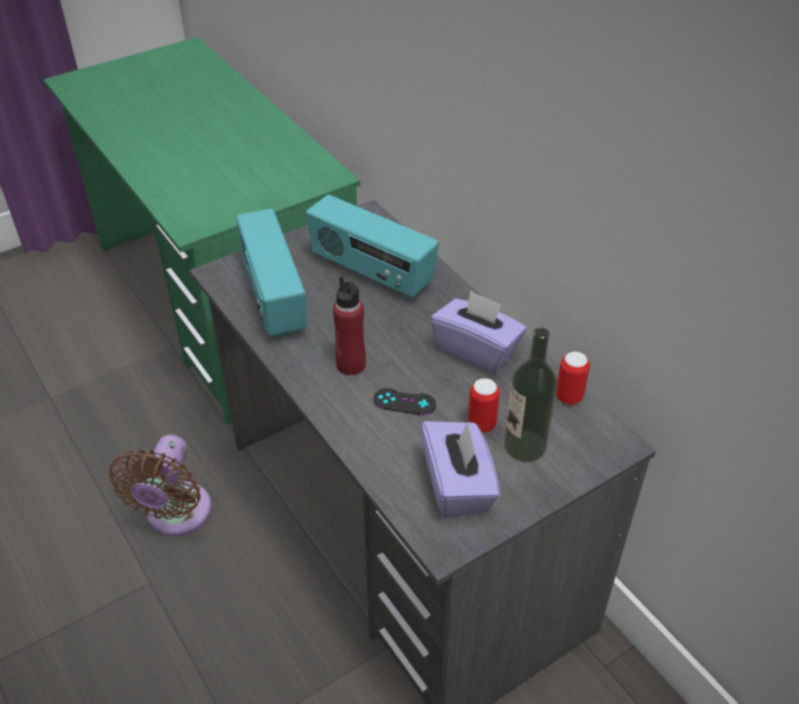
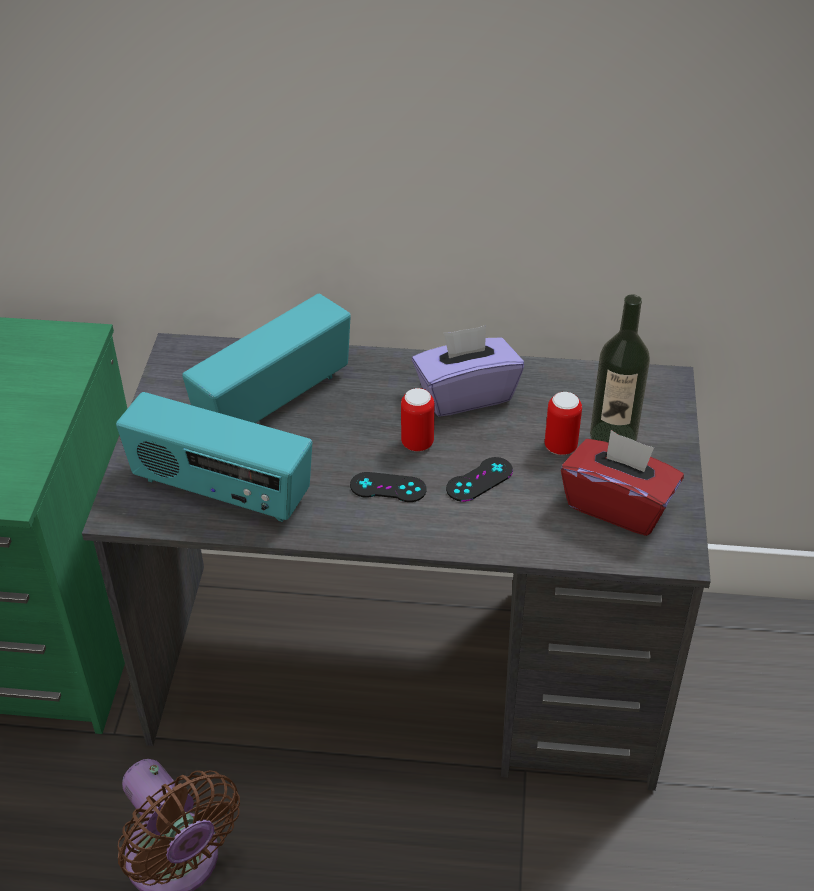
camera: 50 degrees left, 0 degrees up
(351, 365) = (388, 487): red bottle -> black game controller
(371, 273) = (273, 400): radio -> radio turned 150 degrees clockwise
(458, 486) = (618, 505): purple tissue box -> red tissue box
(569, 397) = (584, 375): can -> can (417, 443)

